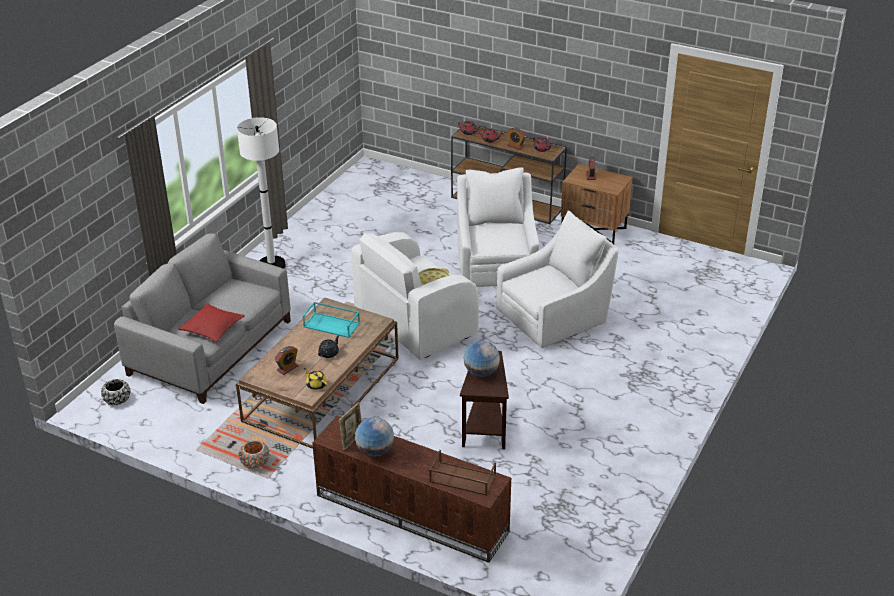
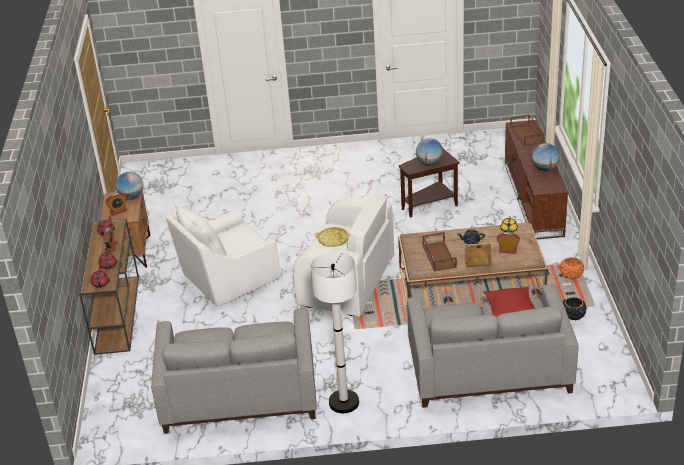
camera: 120 degrees left, 0 degrees up
(117, 400) = (601, 378): black planter -> black planter (573, 315)
(332, 325) = (438, 256): turquoise tray -> brown tray
(343, 227) = (239, 392): none -> grey sofa
(352, 440) = (547, 179): picture frame -> picture frame (478, 267)
(555, 316) = (276, 225): white armchair -> none
(609, 187) = (131, 197): none -> globe

